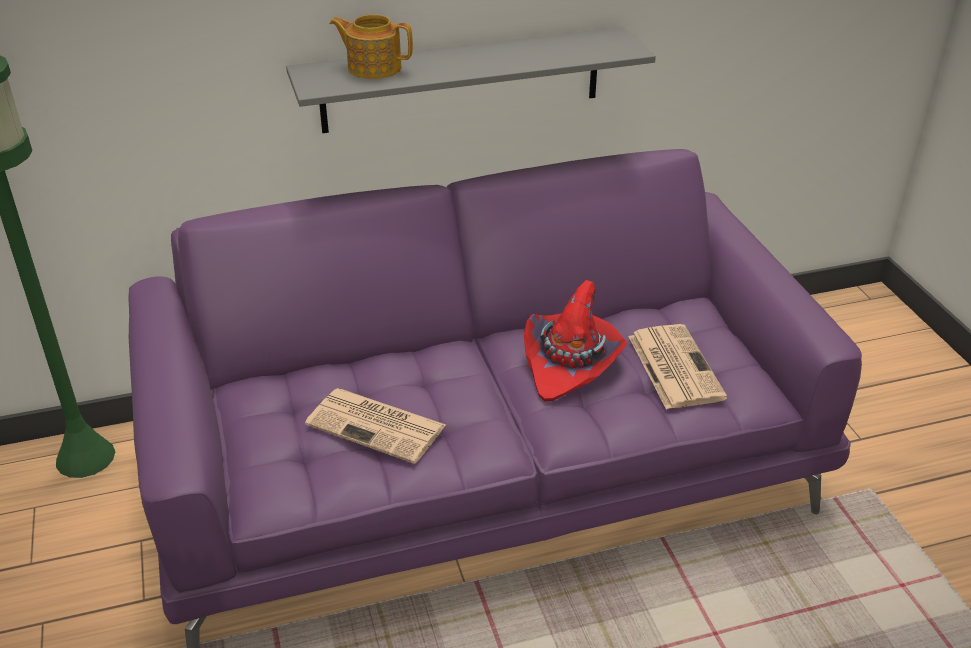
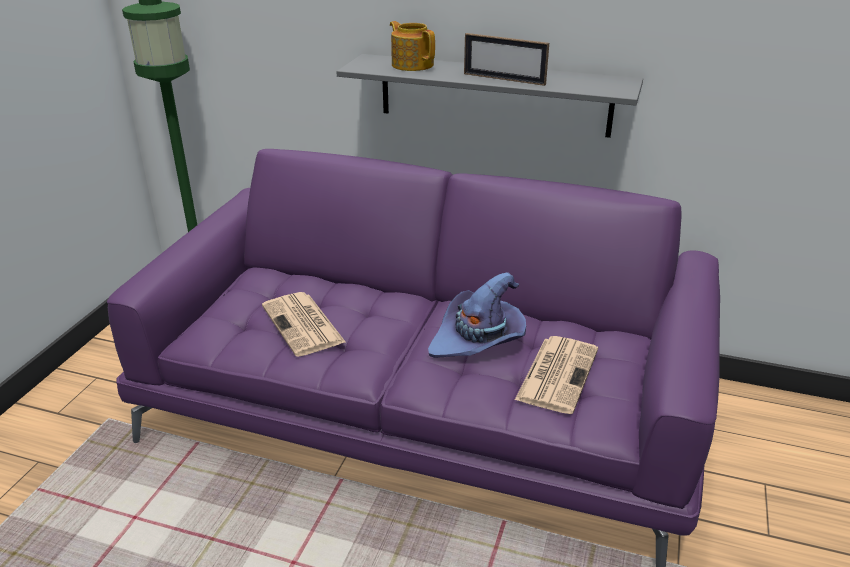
camera: 35 degrees right, 5 degrees down
(500, 63) = (504, 79): none -> picture frame
(571, 363) = (479, 339): red hat -> purple hat

